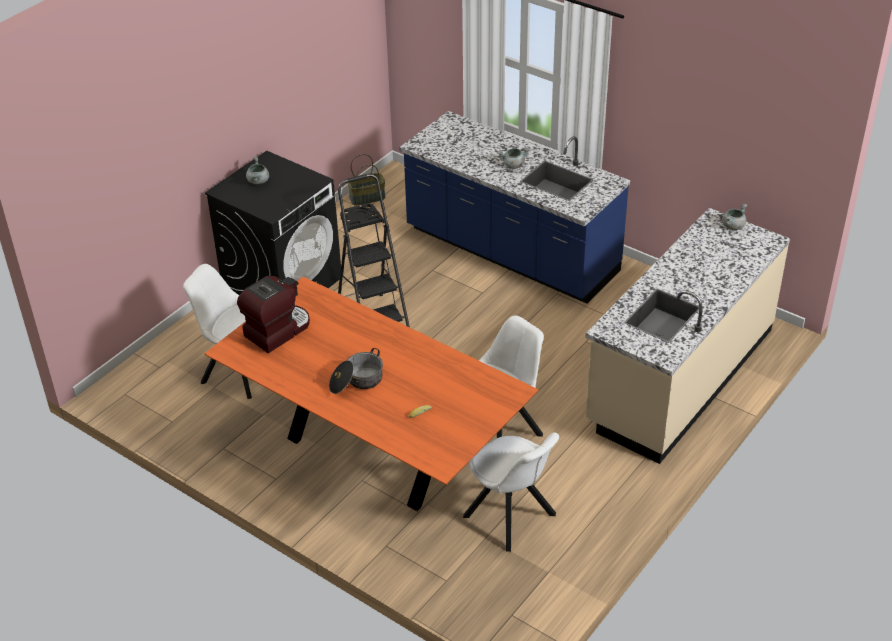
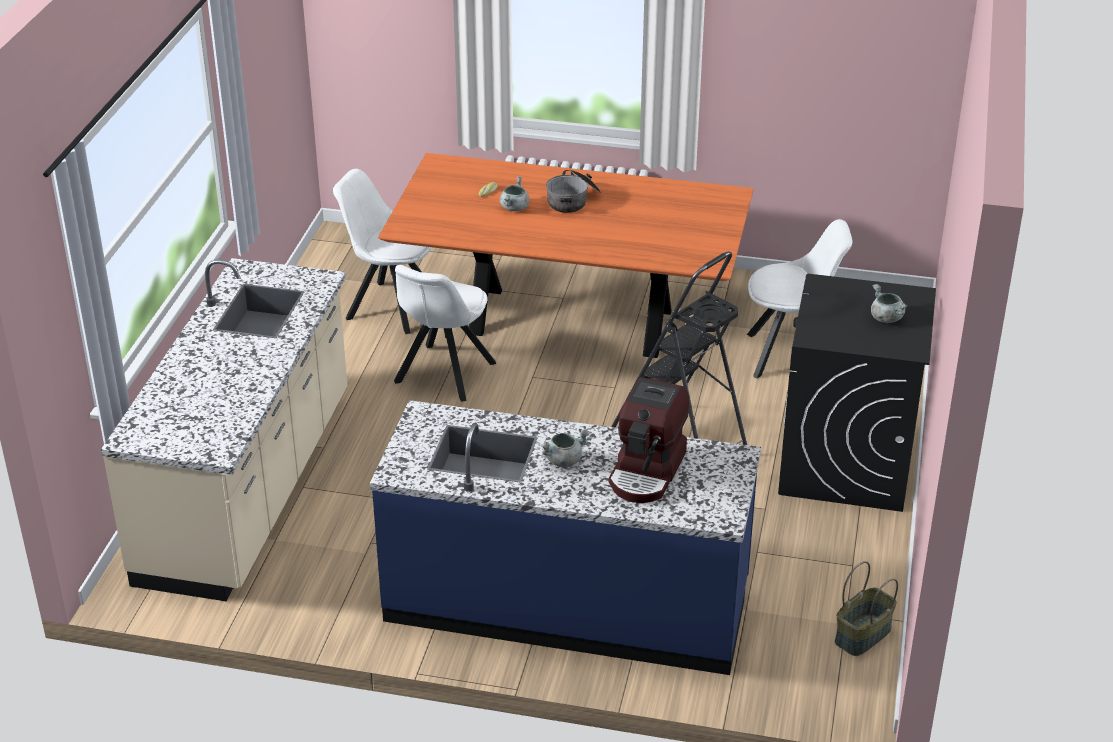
camera: 155 degrees right, 5 degrees down
(277, 330) = (700, 222): coffee machine -> coffee machine (647, 472)
(733, 226) = (189, 446): grey cooking pot -> grey cooking pot (514, 208)

